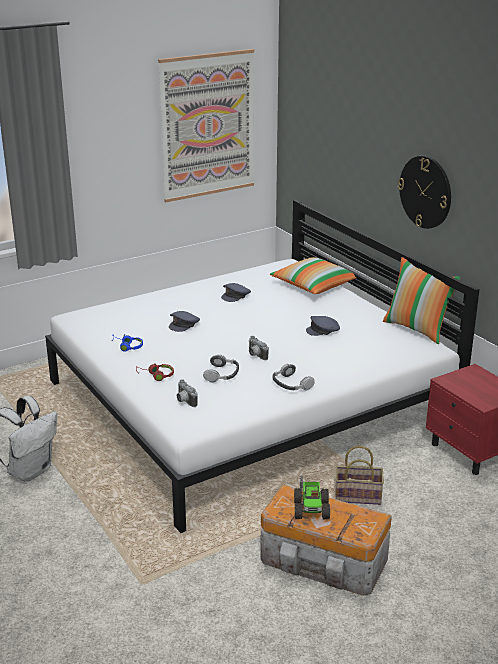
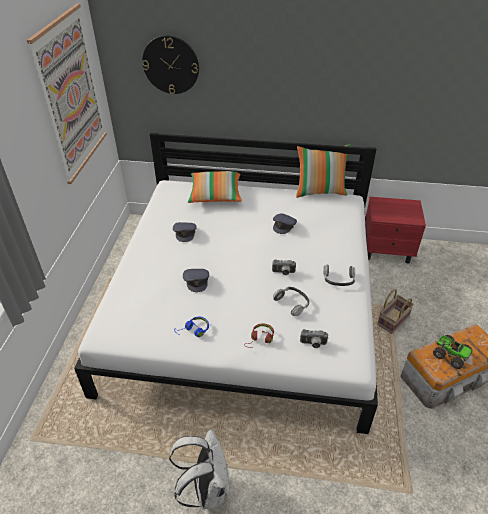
camera: 50 degrees left, 15 degrees up
(425, 192) = (310, 91): wall clock -> wall clock (171, 65)

